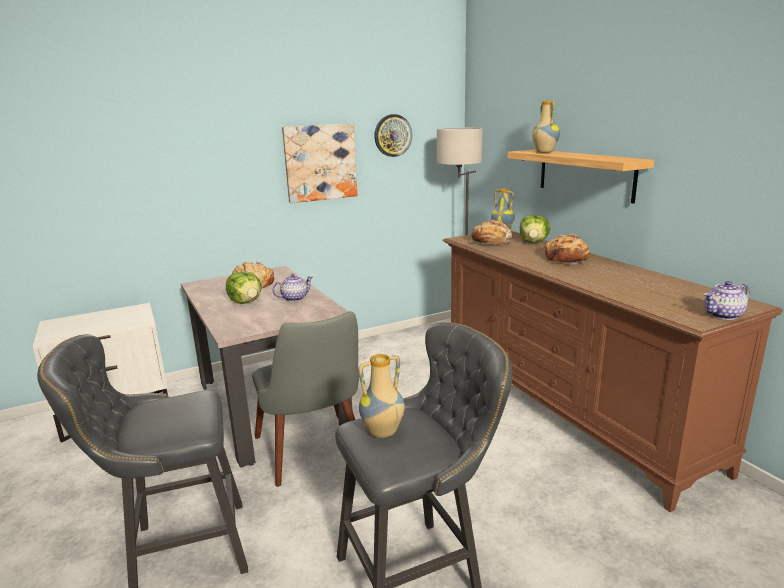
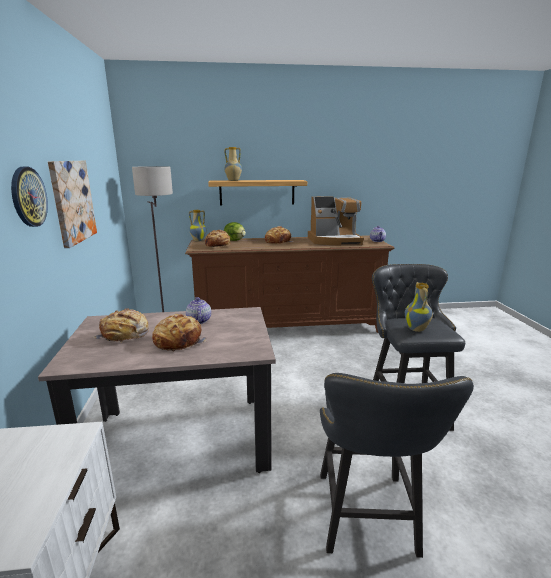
camera: 70 degrees left, 0 degrees up
(246, 302) = (179, 340): lettuce -> bread
(315, 456) = (279, 425): grey chair -> none
(392, 135) = (97, 173): wall clock -> wall clock (28, 197)
(646, 286) = (334, 241): none -> coffee machine

